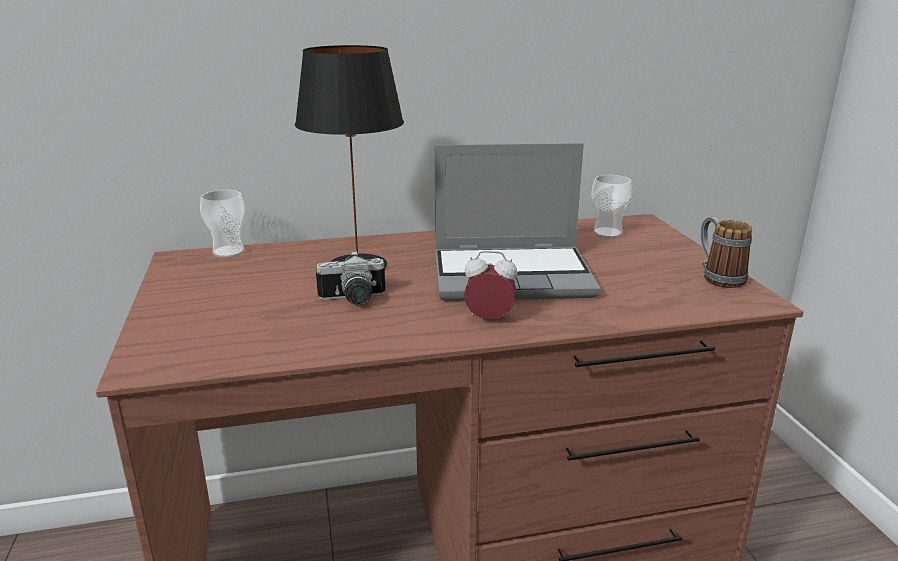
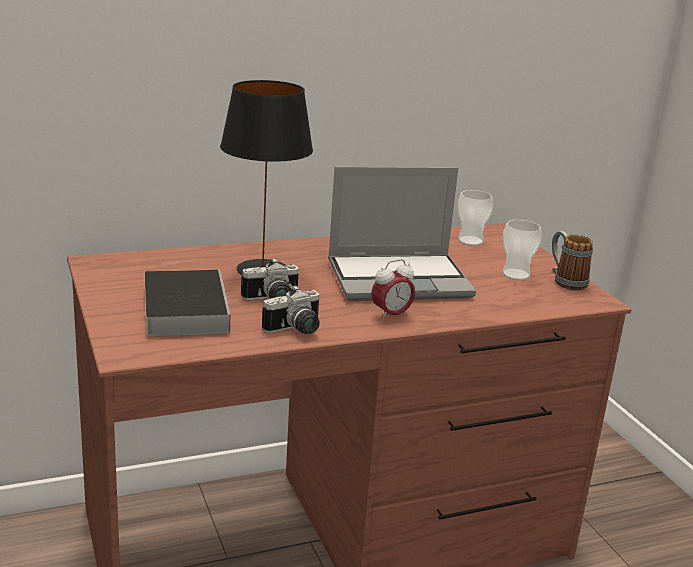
camera: 10 degrees left, 0 degrees up
(228, 252) = (138, 256): cup -> cup (516, 275)
(245, 310) = (184, 308): none -> book
(365, 337) = (296, 330): none -> camera
(489, 319) = (391, 315): alarm clock -> alarm clock turned 150 degrees clockwise

